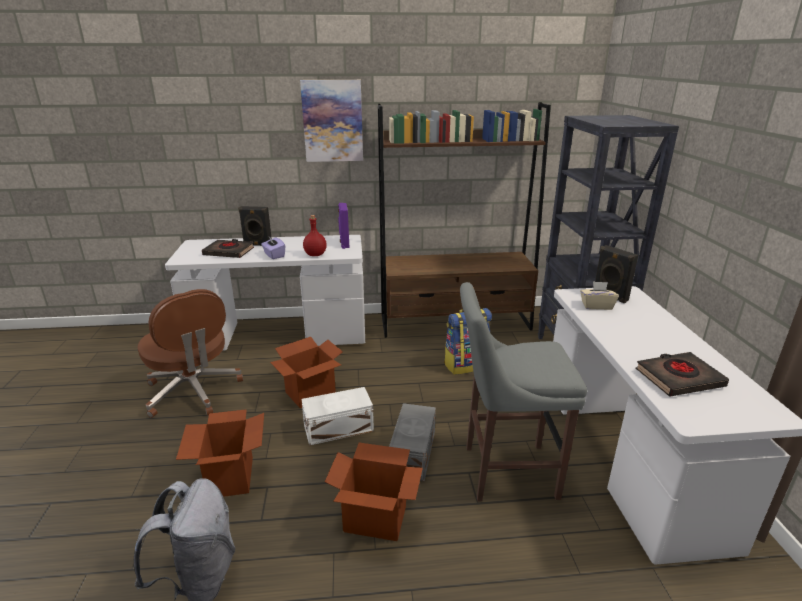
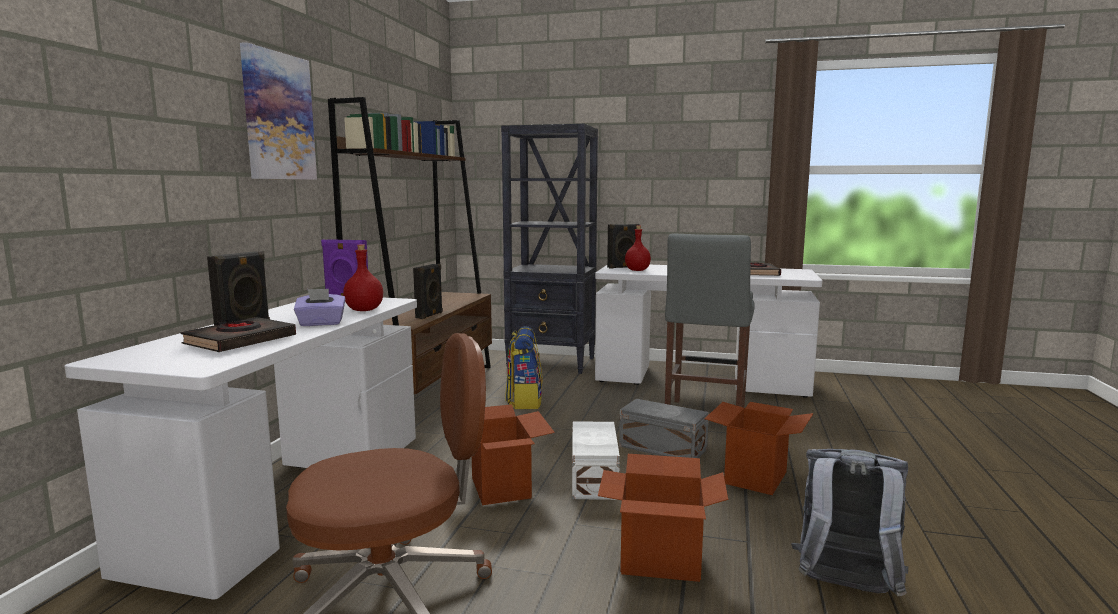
camera: 70 degrees left, 15 degrees down
(432, 270) = (430, 315): none -> black speaker
(596, 306) = (637, 270): beige tissue box -> red bottle

